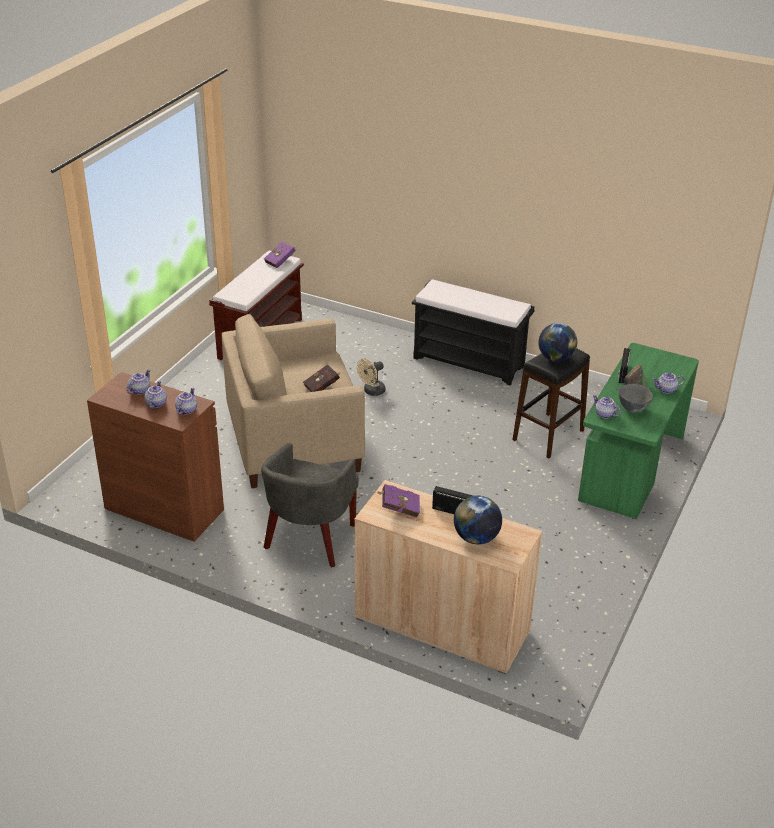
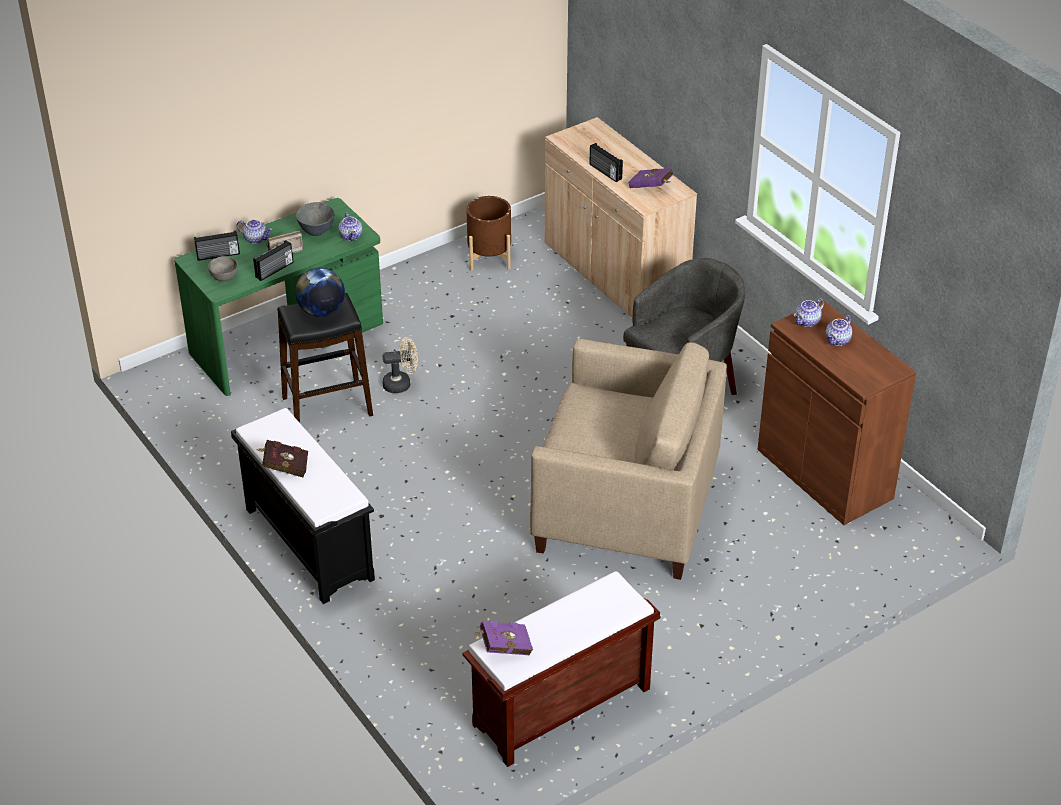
camera: 150 degrees left, 5 degrees up
(139, 390) = (850, 363): teapot -> none
(323, 387) = (597, 413): red book -> red book (284, 467)
(371, 391) = (476, 545): beige fan -> beige fan (401, 384)
(476, 538) = (605, 147): globe -> none
(563, 598) = (489, 257): none -> brown planter
(647, 358) = (224, 277): none -> grey bowl
(673, 370) = (218, 255): none -> radio

